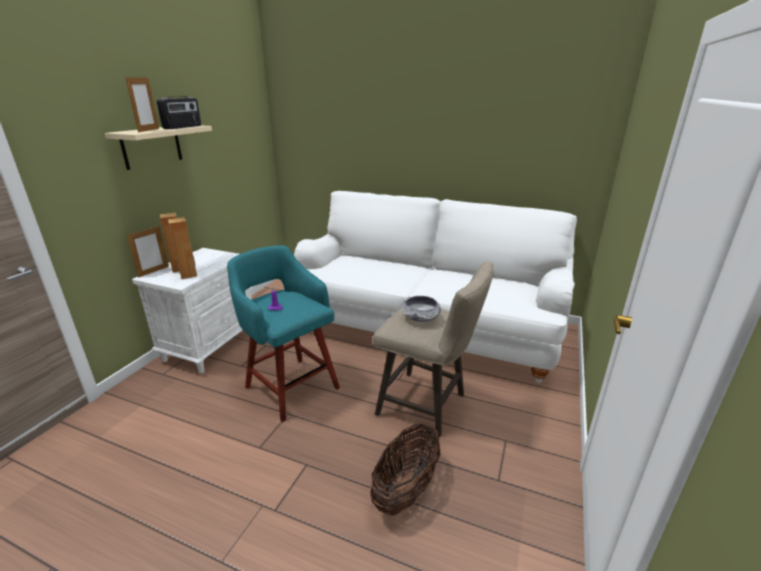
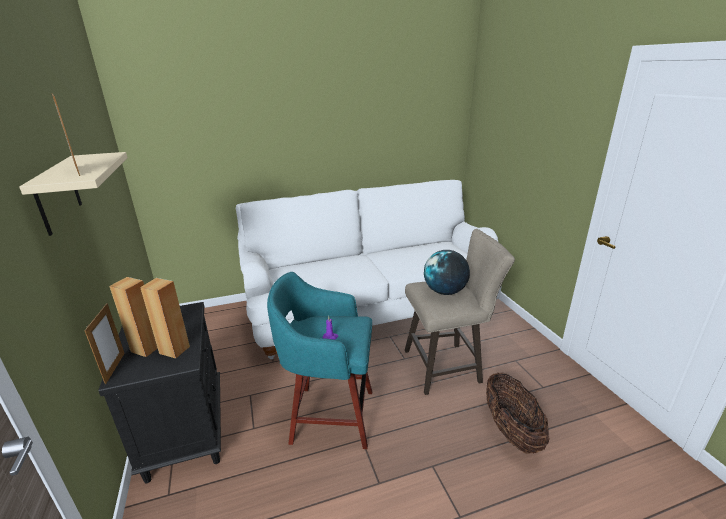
camera: 40 degrees left, 0 degrees up
(183, 127) = (101, 159): radio -> none
(211, 345) = (185, 430): white nightstand -> black nightstand
(421, 317) = (445, 292): bowl -> globe

